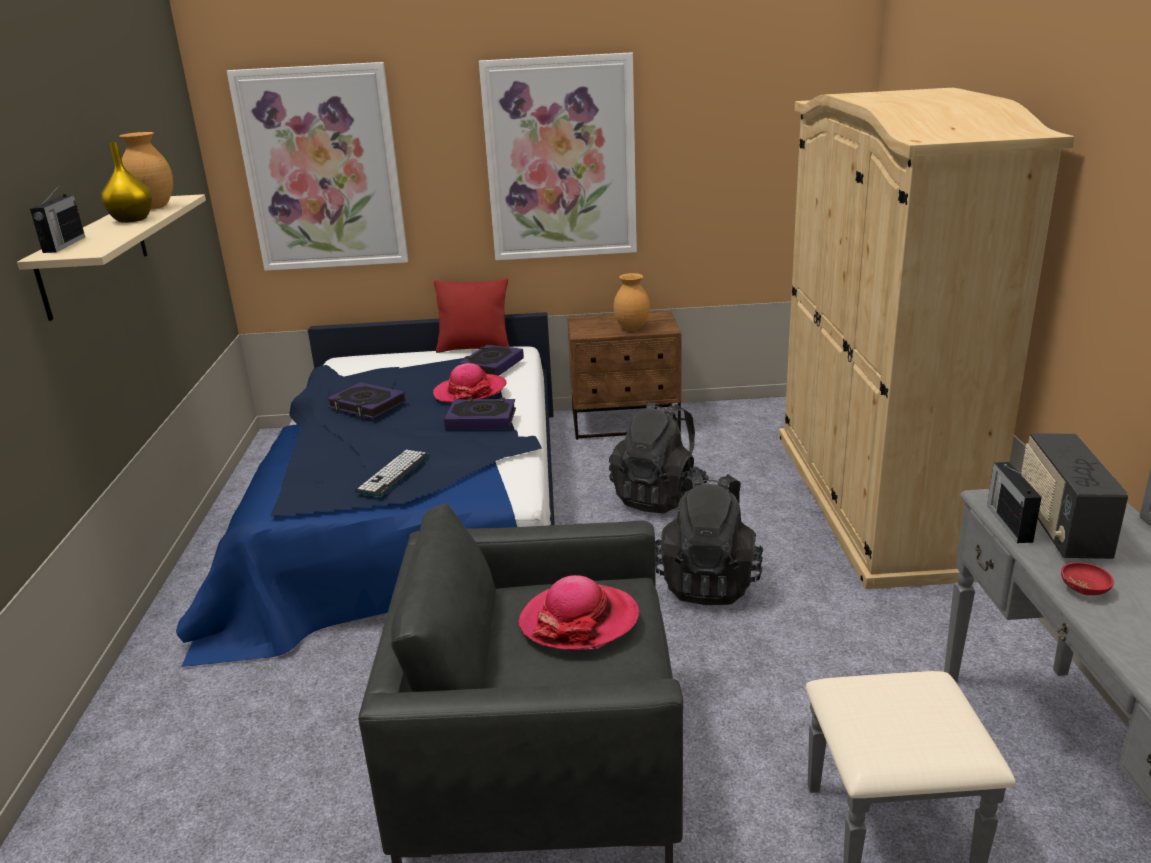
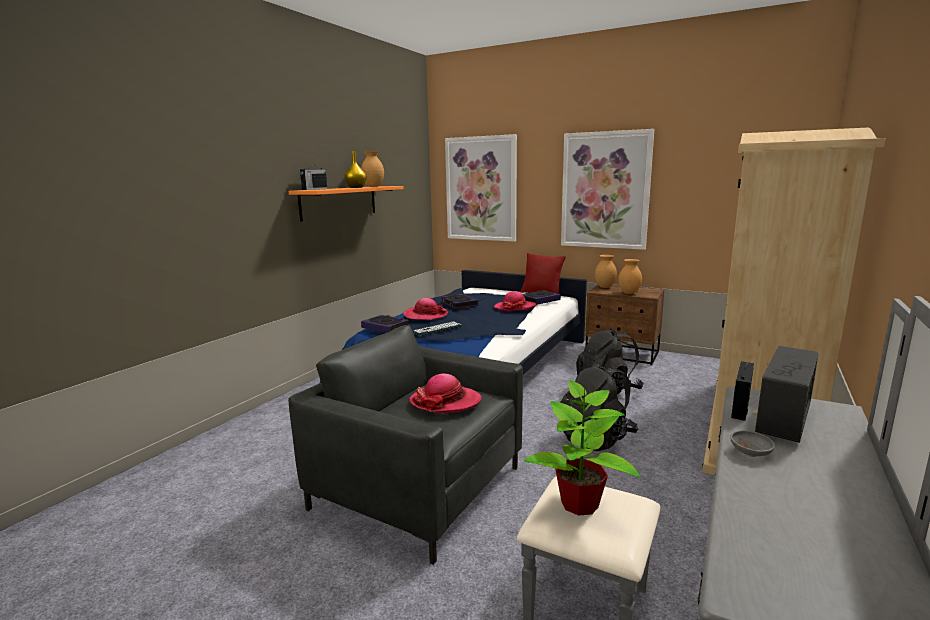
camera: 30 degrees right, 10 degrees down
(94, 255) = (339, 202): beige shelf -> orange shelf
(335, 446) = (425, 315): none -> hat
(481, 419) = (506, 318): book -> book (385, 327)
(584, 322) = (604, 287): none -> brown vase
(888, 715) = (579, 505): none -> potted plant
(1084, 589) = (750, 453): red bowl -> grey bowl

